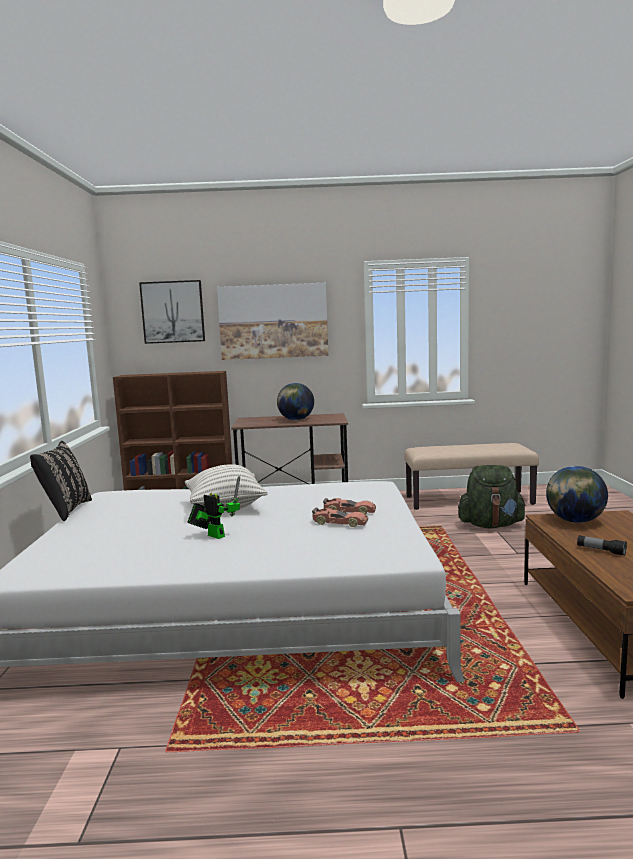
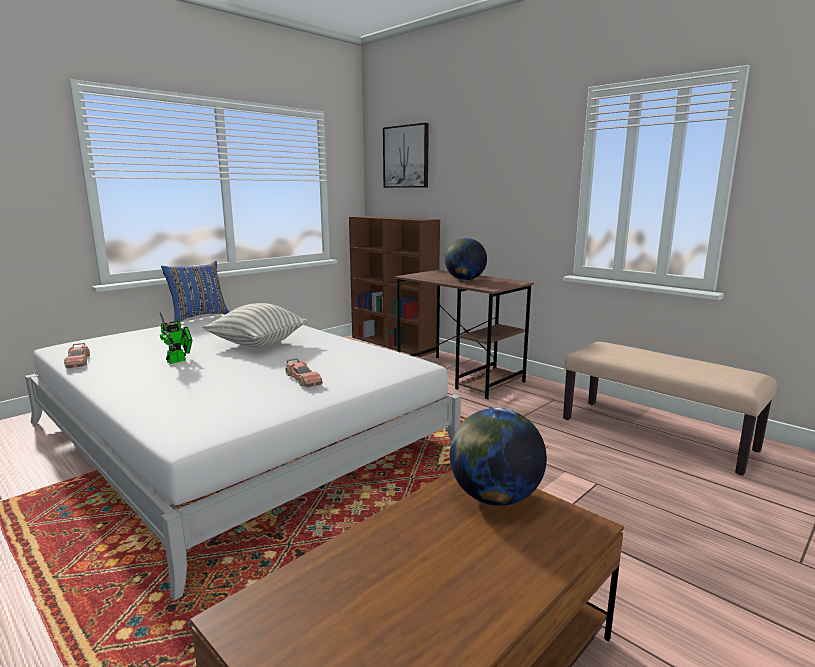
camera: 45 degrees right, 5 degrees up
(65, 511) = (198, 316): black pillow -> blue pillow
(214, 535) = (179, 360): toy robot -> toy robot turned 45 degrees clockwise
(273, 321) = (486, 167): picture -> none
(339, 523) = (261, 385): toy car -> toy car (78, 361)
(491, 525) = (607, 473): green backpack -> none
(601, 551) = (386, 548): flashlight -> none

